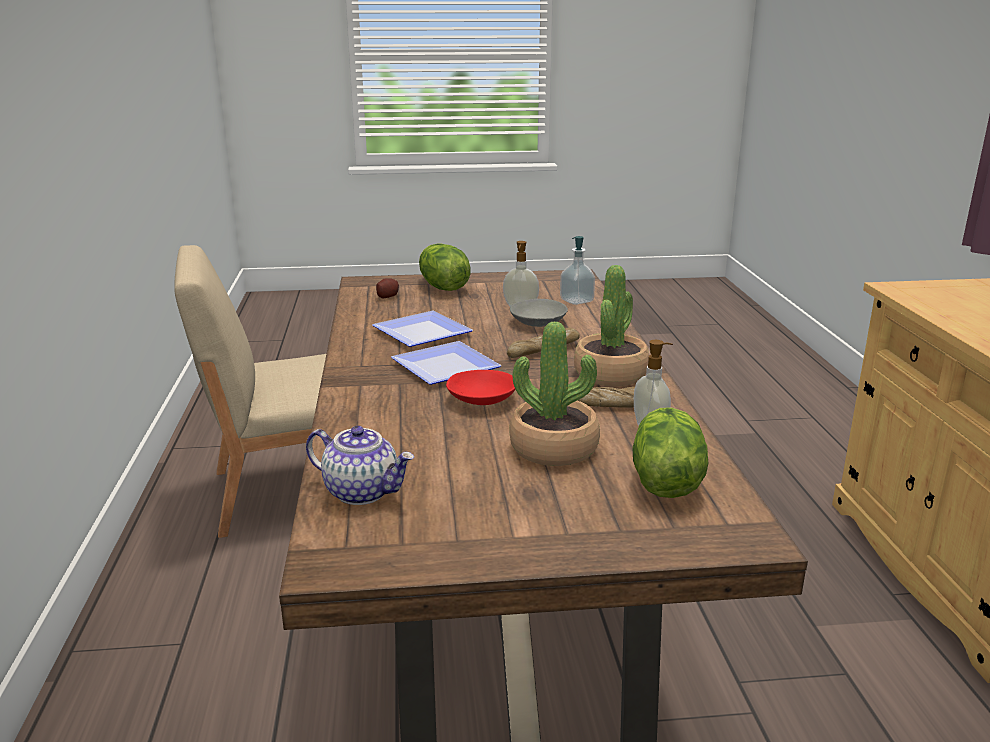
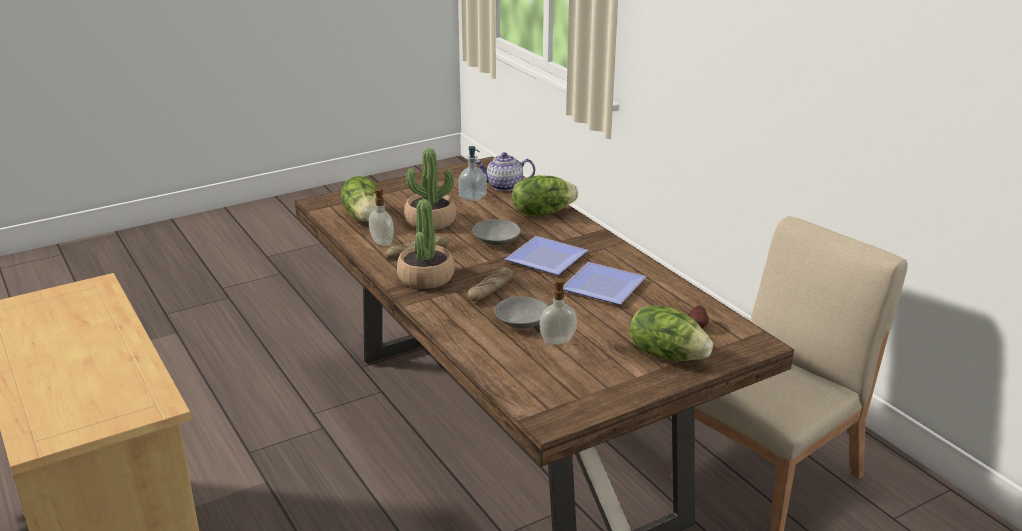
camera: 155 degrees right, 5 degrees up
(368, 426) = (542, 212): none -> lettuce
(481, 399) = (497, 240): red bowl -> grey bowl
(576, 300) = (511, 365): soap dispenser -> soap dispenser (472, 197)

